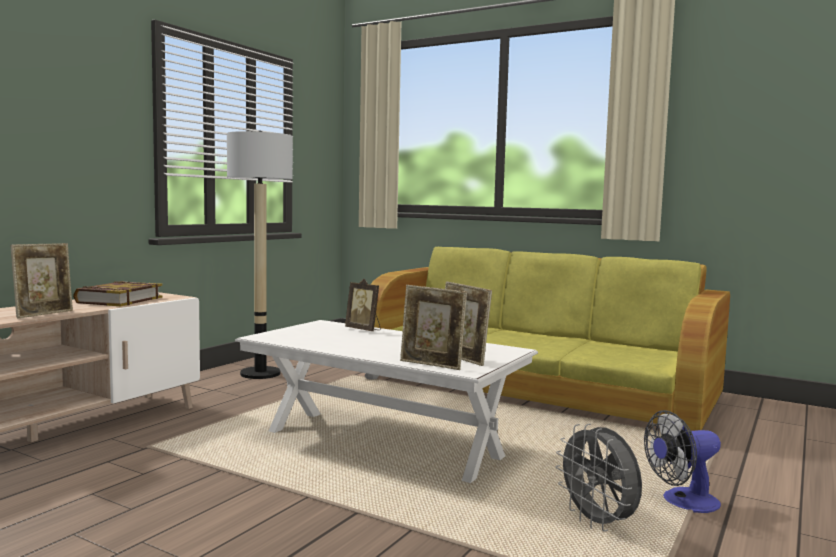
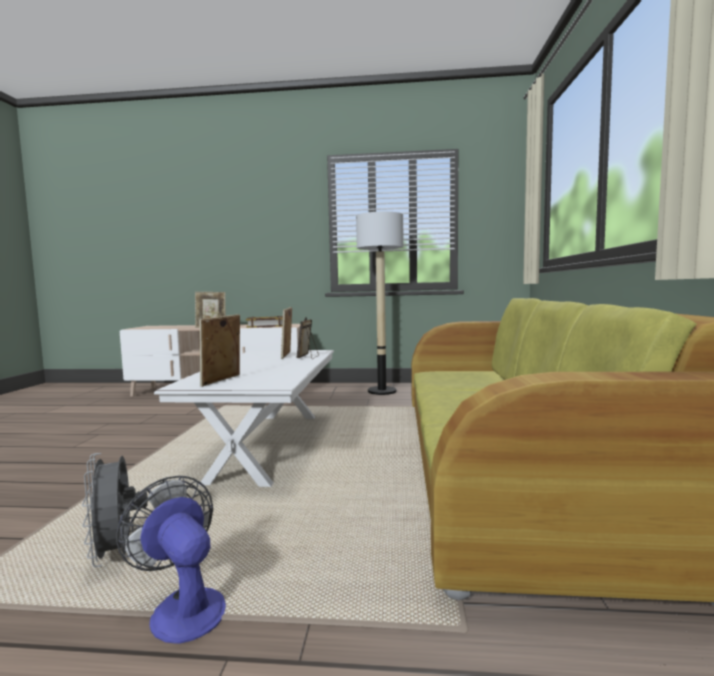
camera: 65 degrees right, 0 degrees up
(431, 365) = (195, 378): picture frame -> picture frame (287, 355)
(598, 523) = (117, 554): grey fan -> grey fan turned 60 degrees counterclockwise

